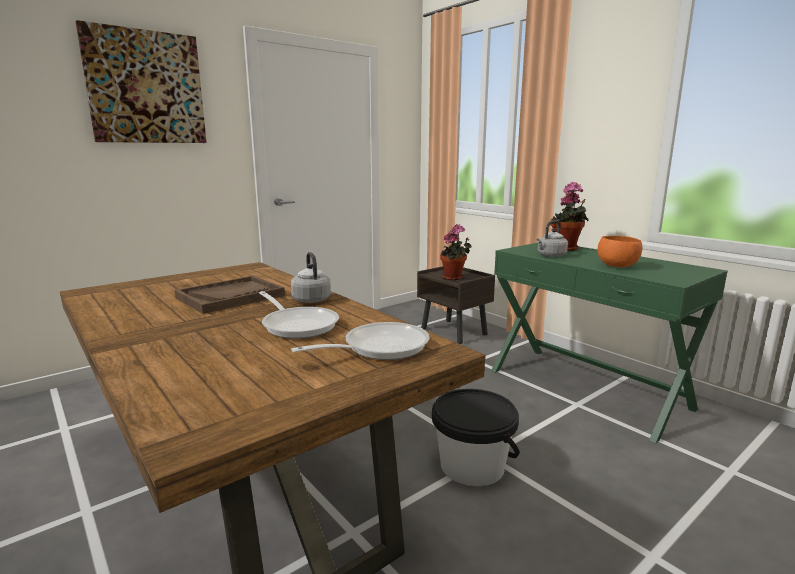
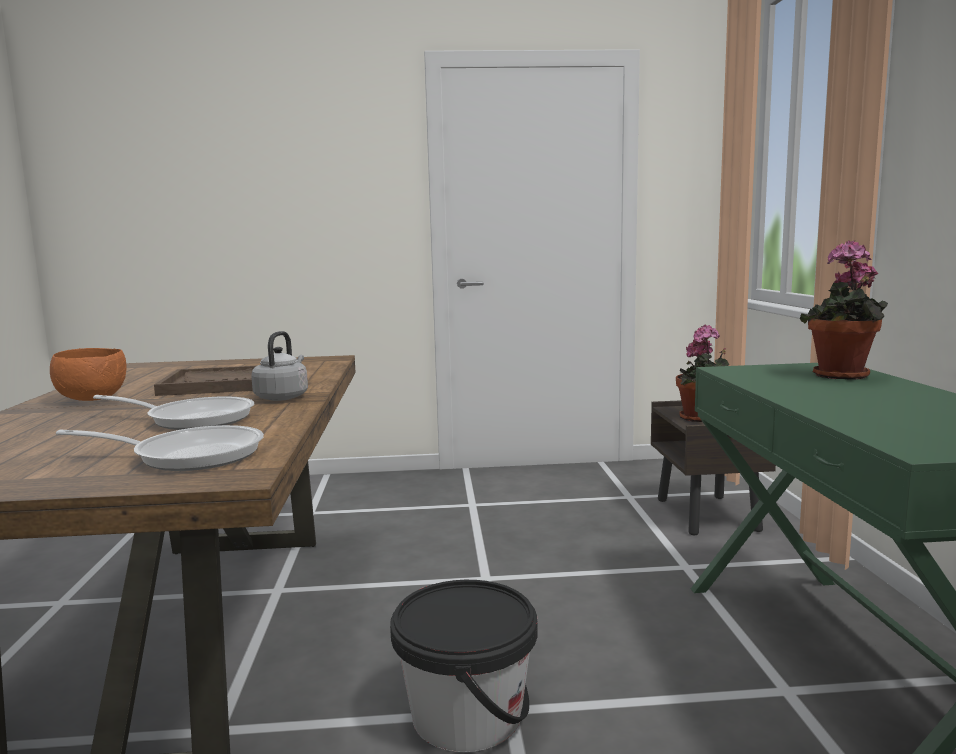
camera: 35 degrees right, 5 degrees down
(146, 88) = (299, 142): picture -> none
(298, 325) = (193, 419): frying pan -> frying pan turned 75 degrees counterclockwise
(550, 256) = (772, 383): grey kettle -> none
(617, 266) = (864, 411): orange bowl -> orange bowl (94, 399)

